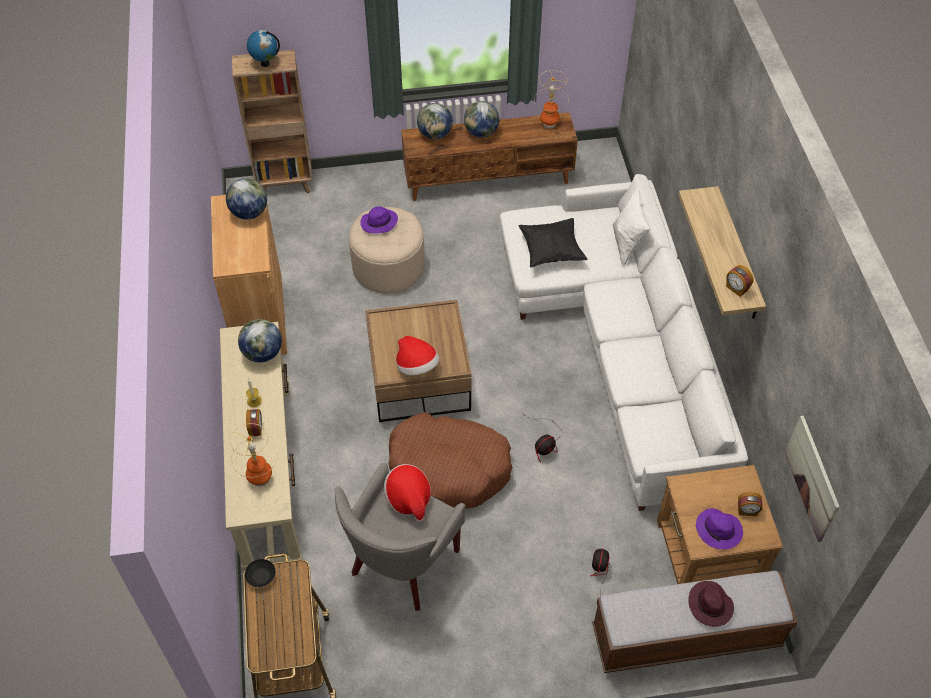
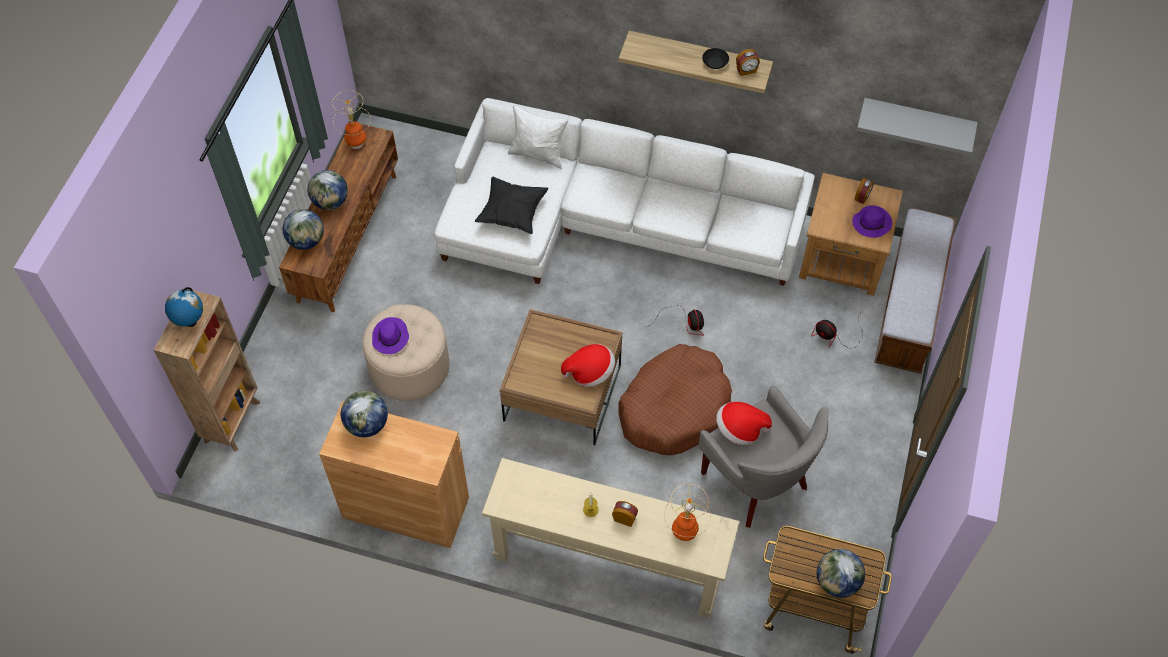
camera: 65 degrees left, 5 degrees up
(261, 575) = (782, 568): black bowl -> black bowl (714, 62)
(262, 353) = (536, 484): globe -> globe (837, 582)
(710, 606) = (924, 263): purple hat -> none
(812, 478) = (917, 120): picture -> grey shelf

